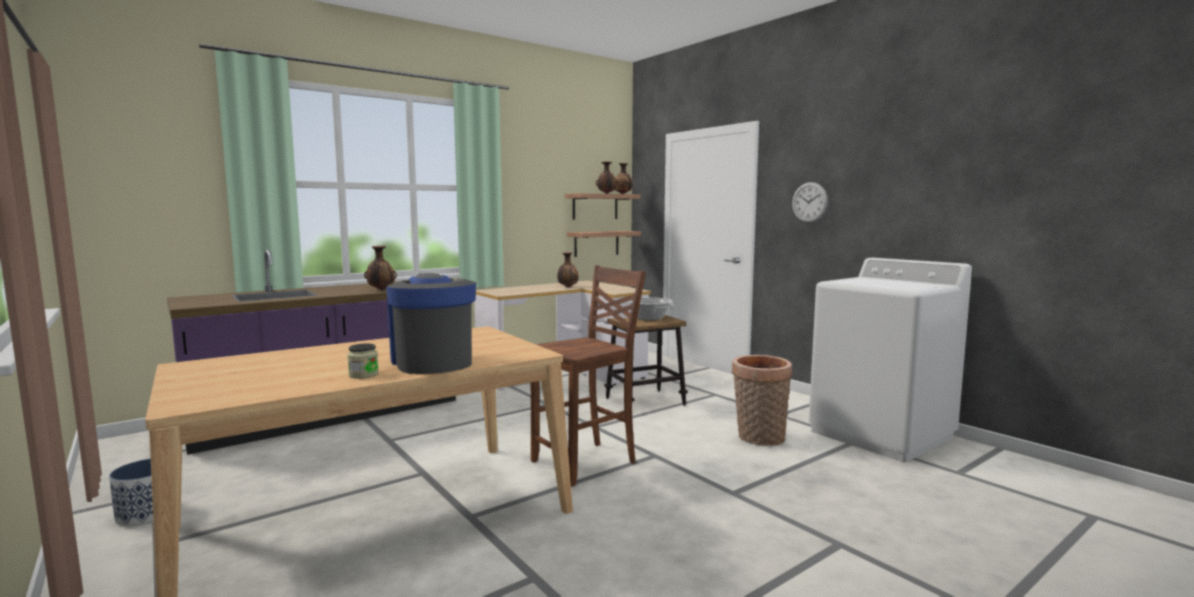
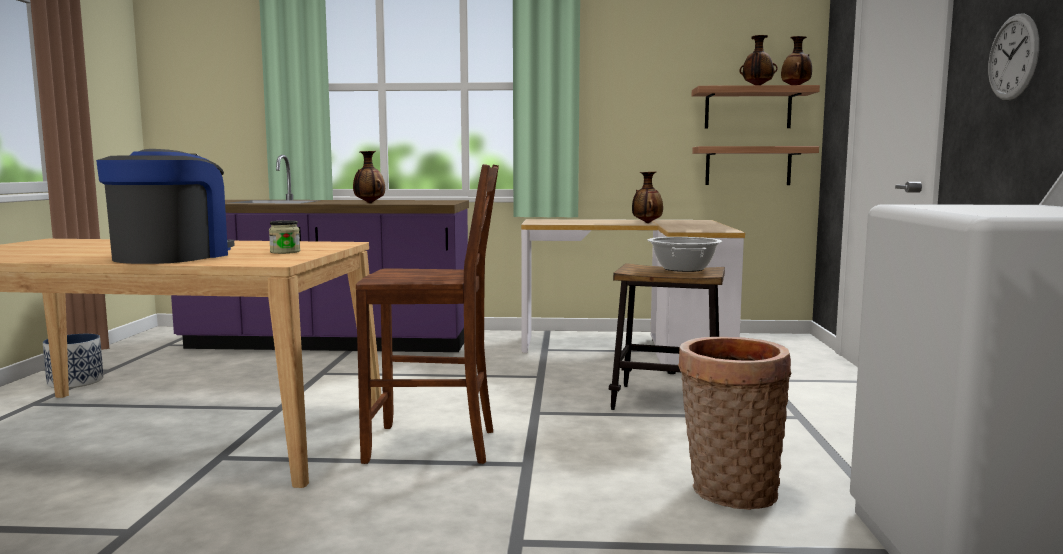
camera: 40 degrees right, 0 degrees up
(363, 375) = (85, 257): jar -> jar (285, 252)

